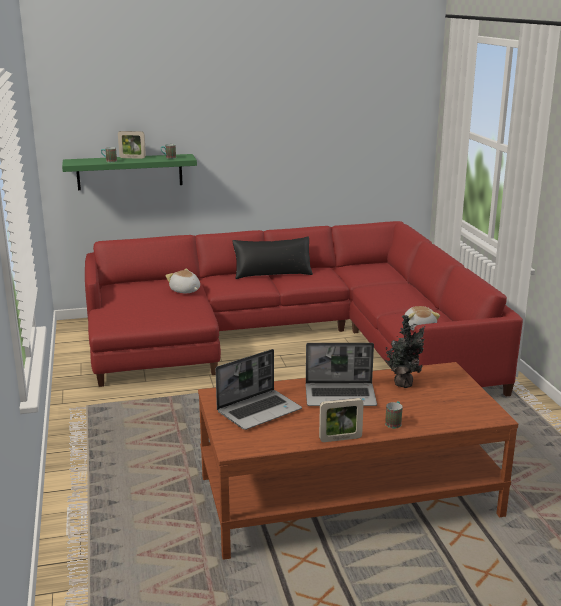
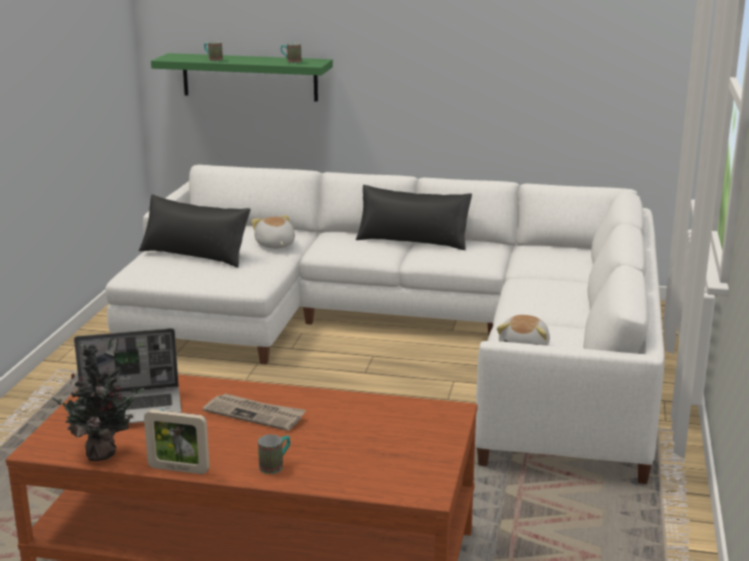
camera: 25 degrees right, 0 degrees up
(132, 158) = (248, 58): picture frame -> none
(137, 306) = (195, 254): none -> black pillow
(292, 338) = (414, 336): red sofa -> white sofa
(341, 396) = (255, 414): laptop -> newspaper
(403, 383) = (360, 416): potted plant -> potted plant (103, 453)

